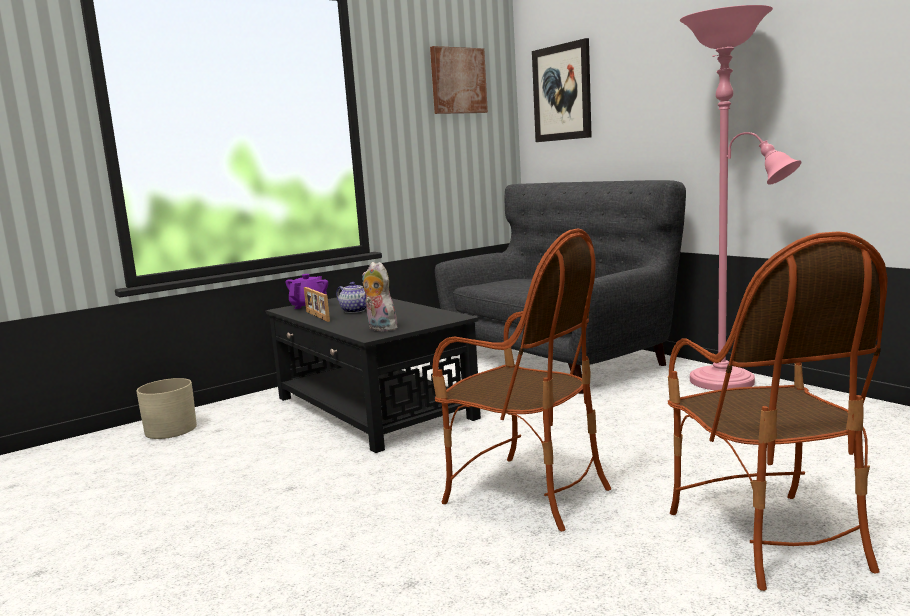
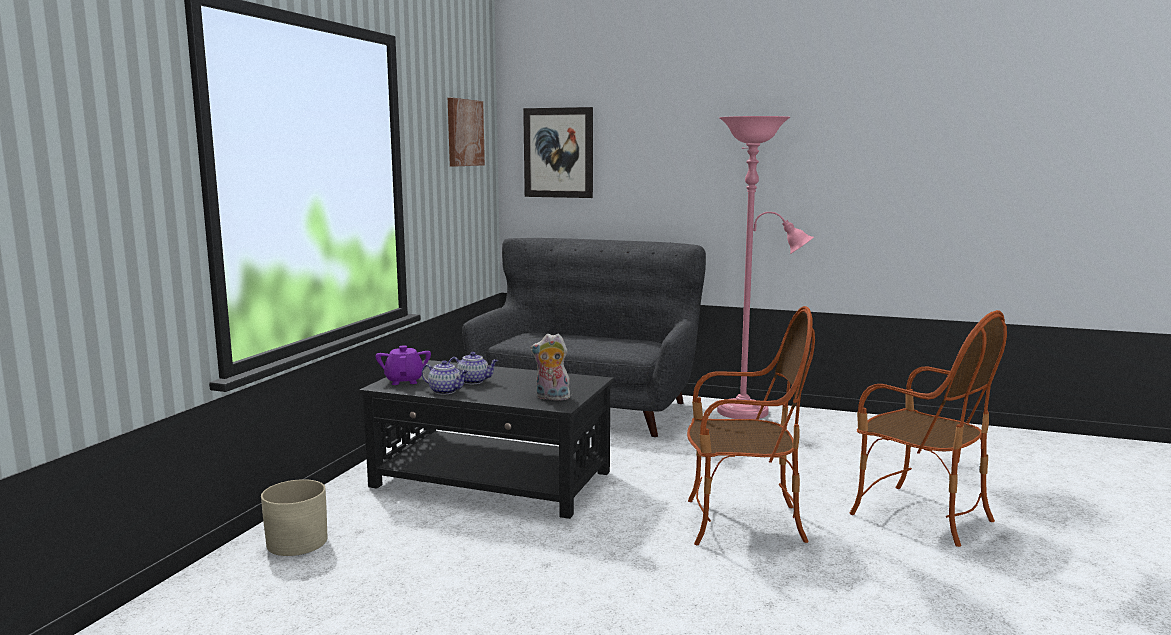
camera: 35 degrees left, 0 degrees up
(316, 316) = (446, 391): picture frame -> teapot

